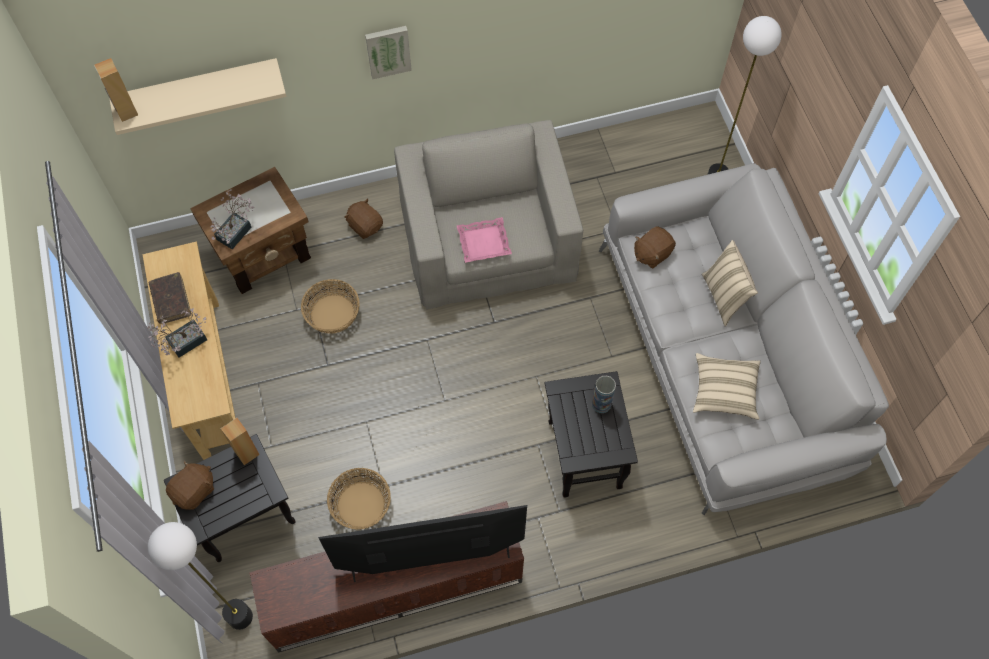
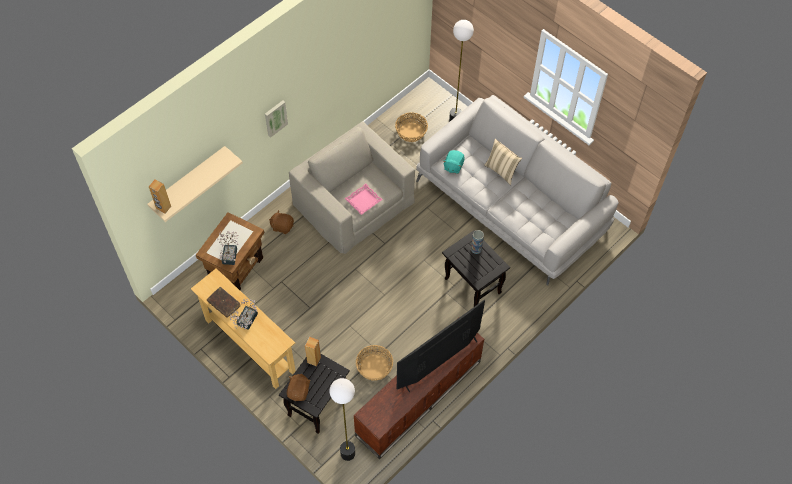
camera: 30 degrees left, 5 degrees down
(332, 314) = (295, 281): basket -> basket (411, 132)
(652, 253) = (453, 166): brown plush toy -> turquoise plush toy
(724, 391) = (529, 216): beige pillow -> none

